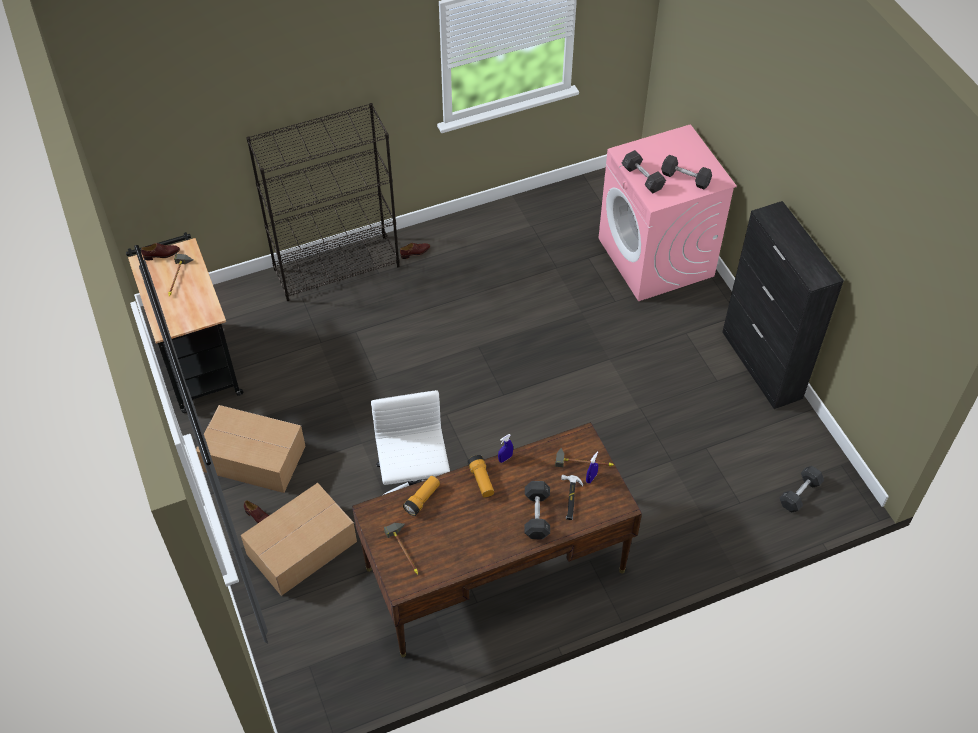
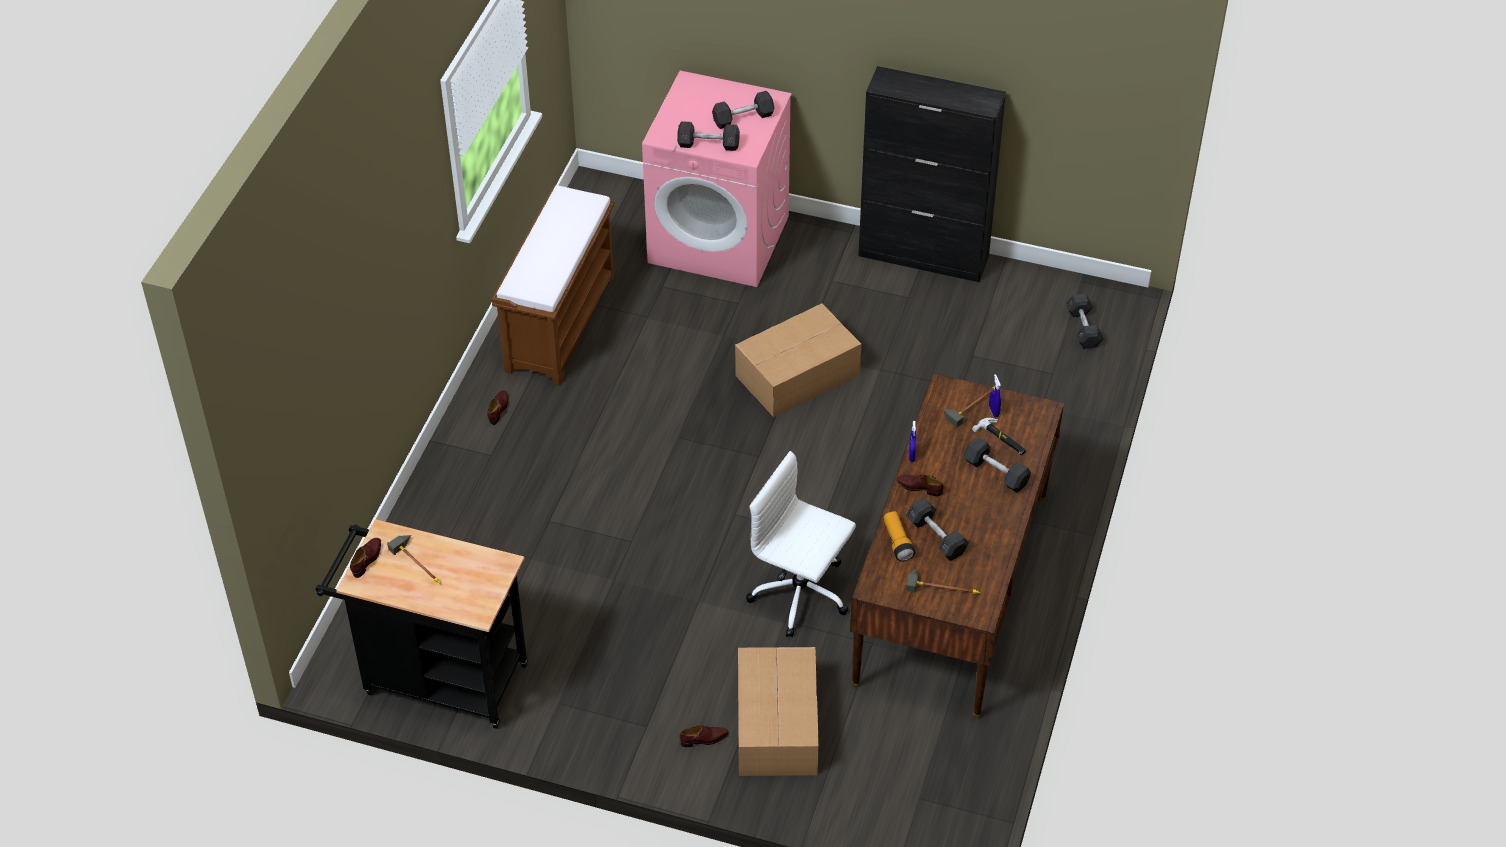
camera: 50 degrees left, 5 degrees down
(255, 459) = (626, 701): cardboard box -> cardboard box (799, 374)
(337, 267) = (443, 483): black bookcase -> none
(446, 518) = (936, 537): none -> grey dumbbell
(481, 480) = (919, 487): flashlight -> brown shoe
(509, 233) = (560, 322): none -> brown bench

